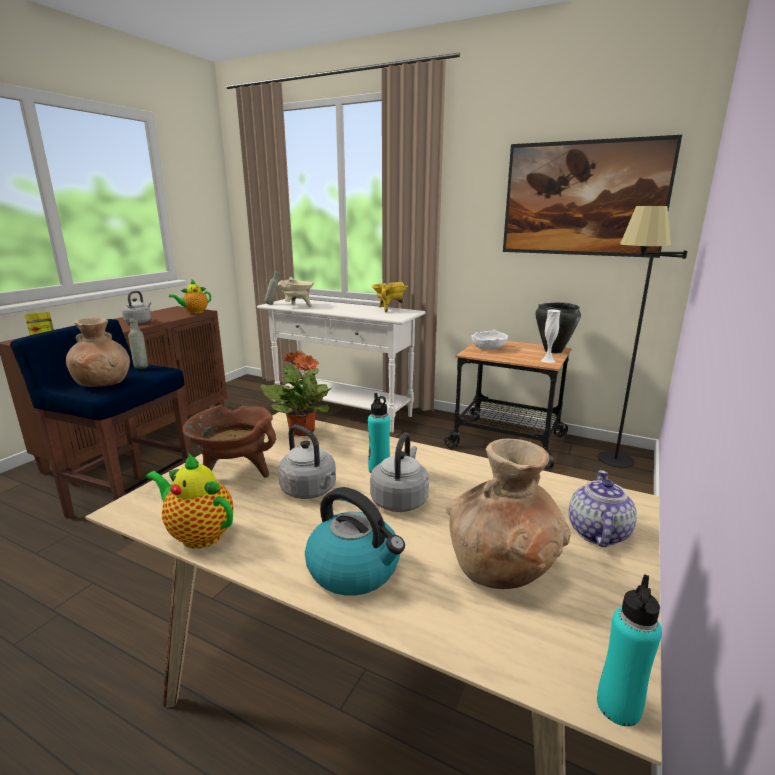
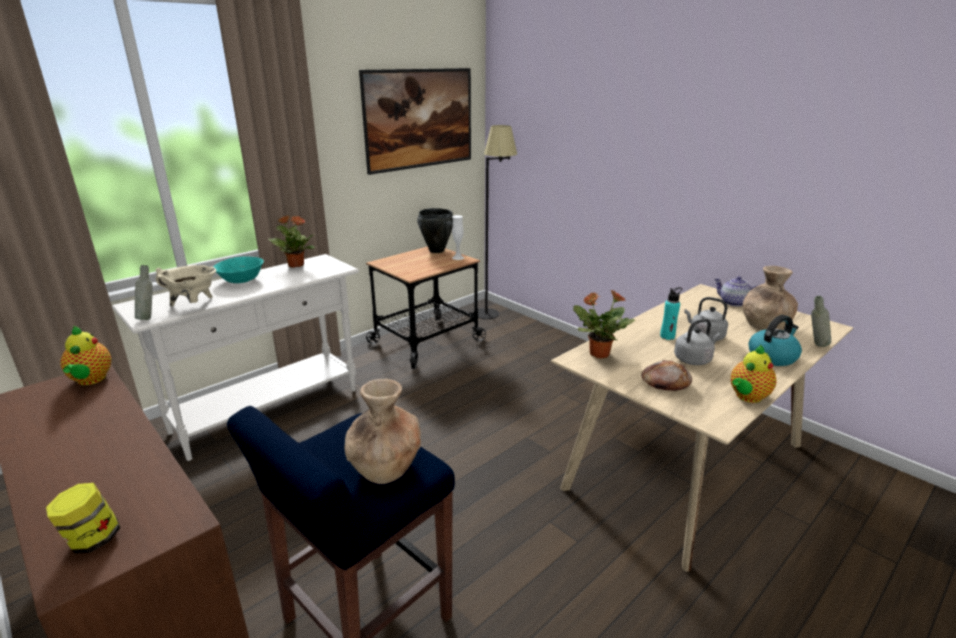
camera: 70 degrees left, 5 degrees up
(139, 322) = (96, 431): grey kettle -> none
(141, 367) = (332, 440): grey bottle -> grey bottle (815, 345)
(235, 472) = (665, 382): brown cooking pot -> bread
(347, 306) = (242, 280): none -> turquoise bowl
(389, 309) = (295, 265): yellow cooking pot -> potted plant
(488, 348) = (404, 267): white bowl -> none
(618, 706) = (835, 326): turquoise bottle -> none

